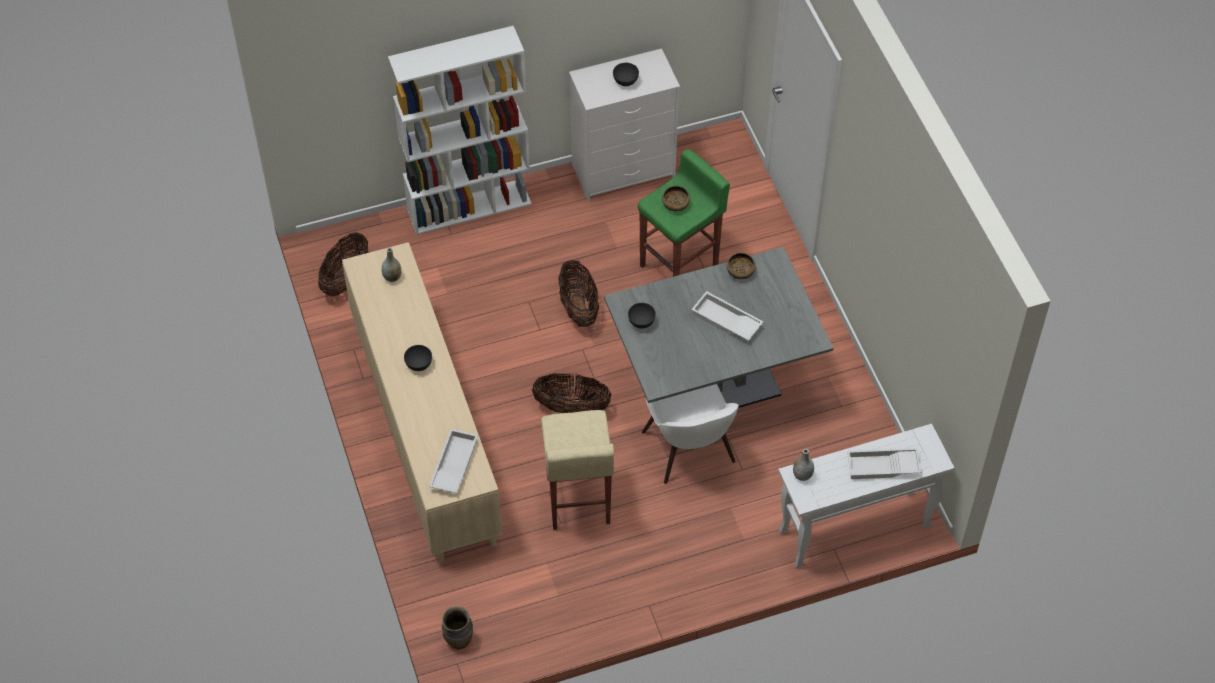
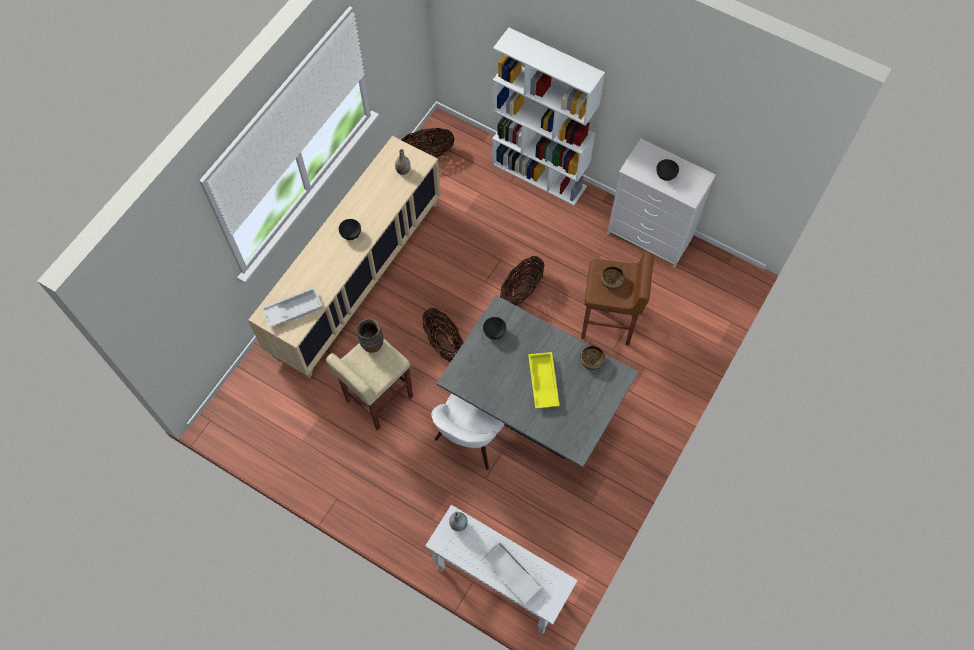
camera: 50 degrees right, 10 degrees up
(459, 640) = (227, 409): brown vase -> brown vase (372, 345)
(680, 266) = (608, 323): green stool -> brown stool
(725, 321) = (542, 382): white tray -> yellow tray

